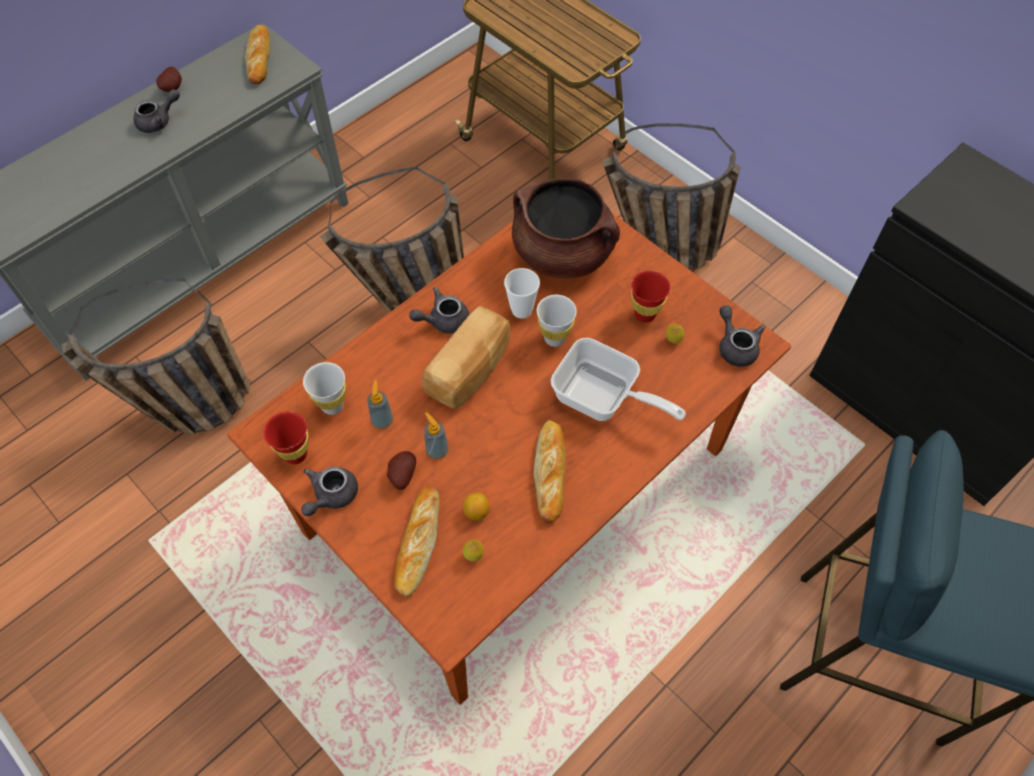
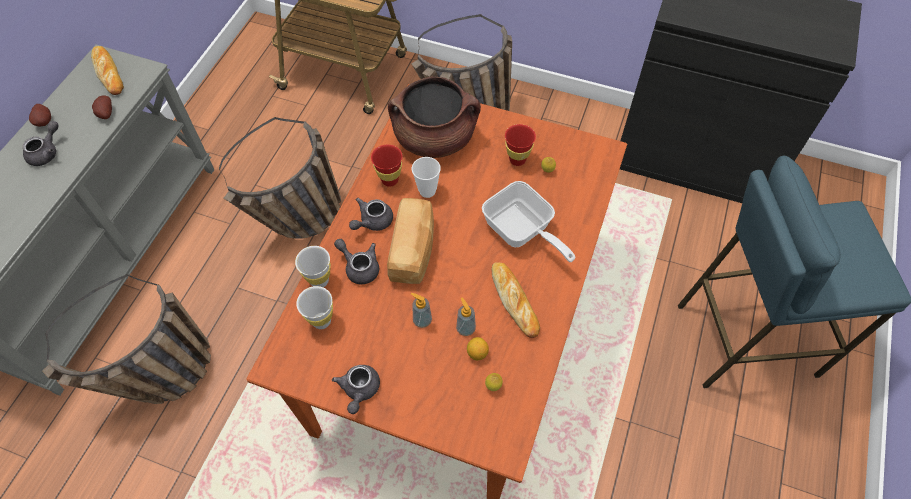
camera: 25 degrees left, 0 degrees up
(295, 454) = (313, 371): red cup -> red cup (390, 180)
(382, 420) = (367, 316): soap dispenser -> soap dispenser (465, 328)
(401, 475) = (405, 351): potato -> potato (105, 114)
(418, 542) = (446, 395): bread -> none
(554, 338) = (463, 202): white cup -> white cup (319, 280)
(603, 399) = (521, 232): frying pan -> frying pan turned 45 degrees clockwise
(735, 346) = (591, 158): grey teapot -> grey teapot (359, 267)

